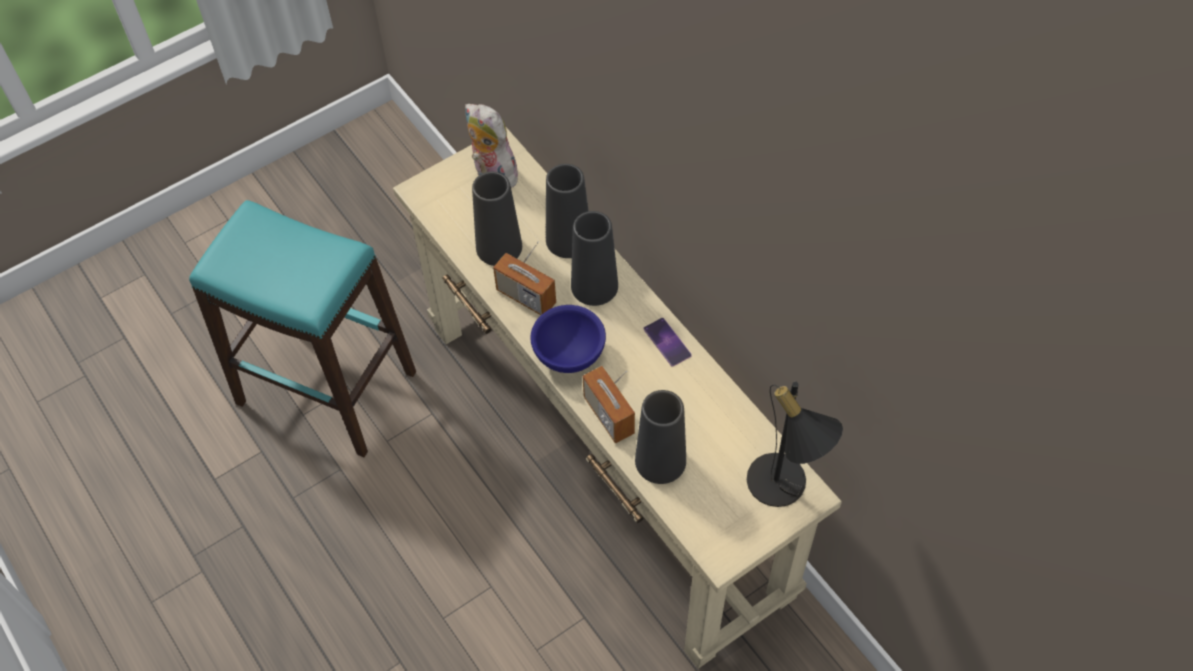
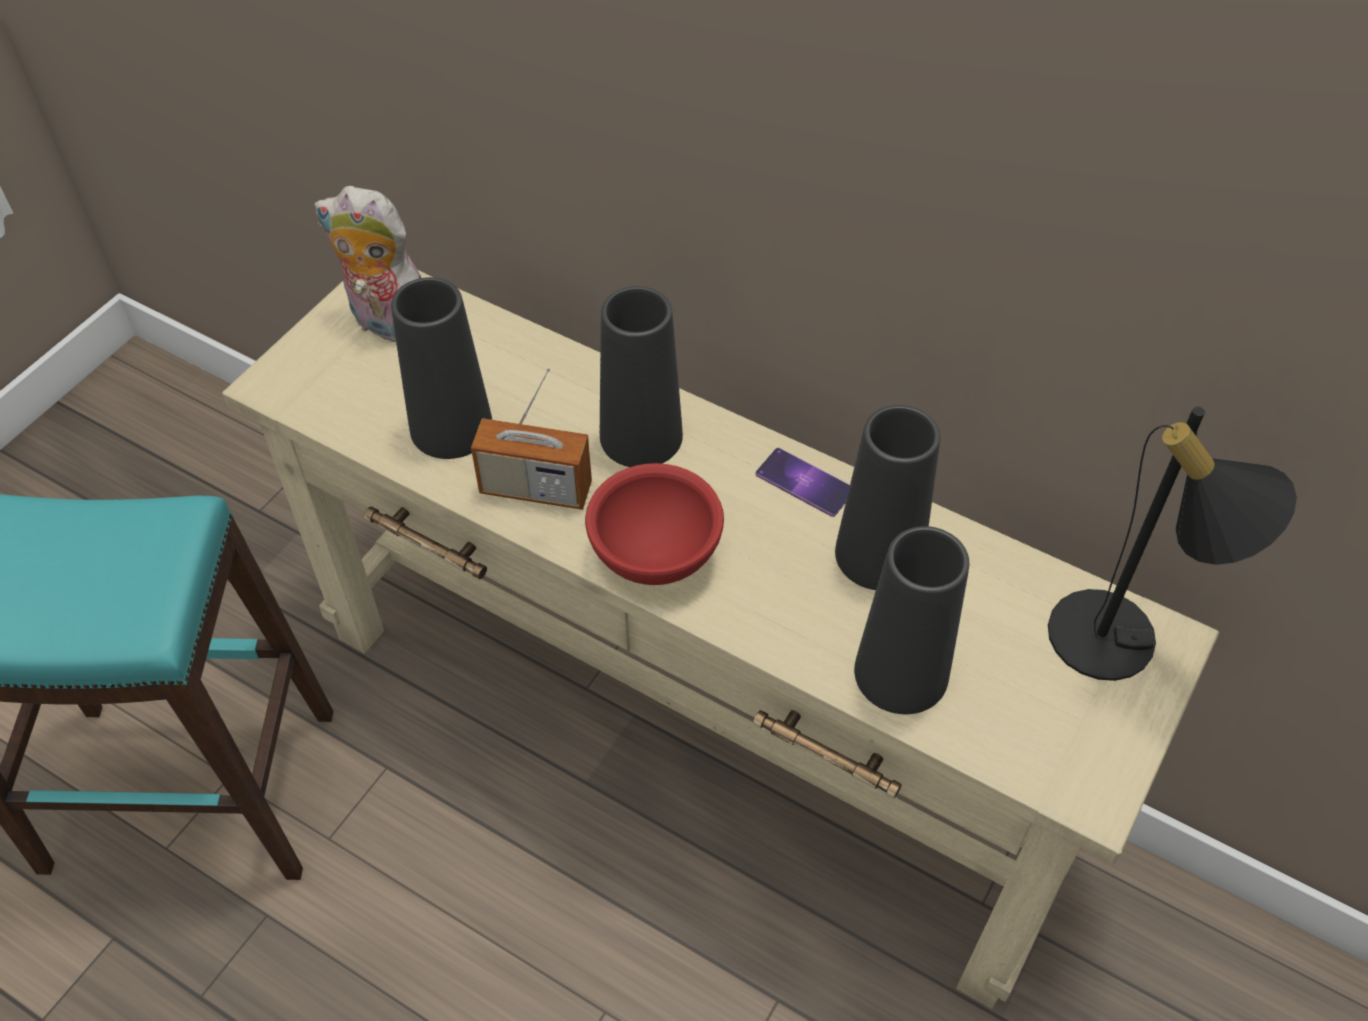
camera: 25 degrees left, 5 degrees down
(568, 239) = (562, 381): black vase -> black vase (879, 554)
(570, 354) = (656, 553): blue bowl -> red bowl
(608, 415) = (774, 630): radio -> none

